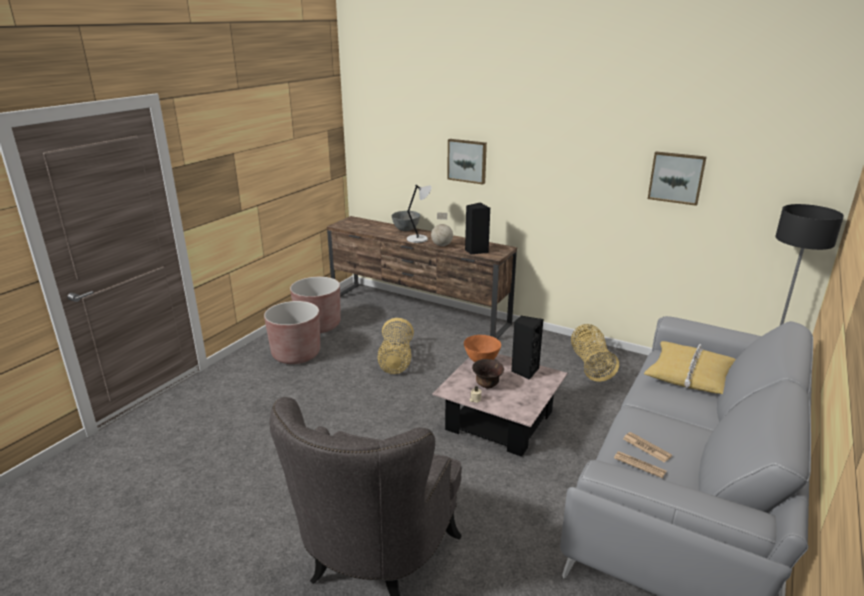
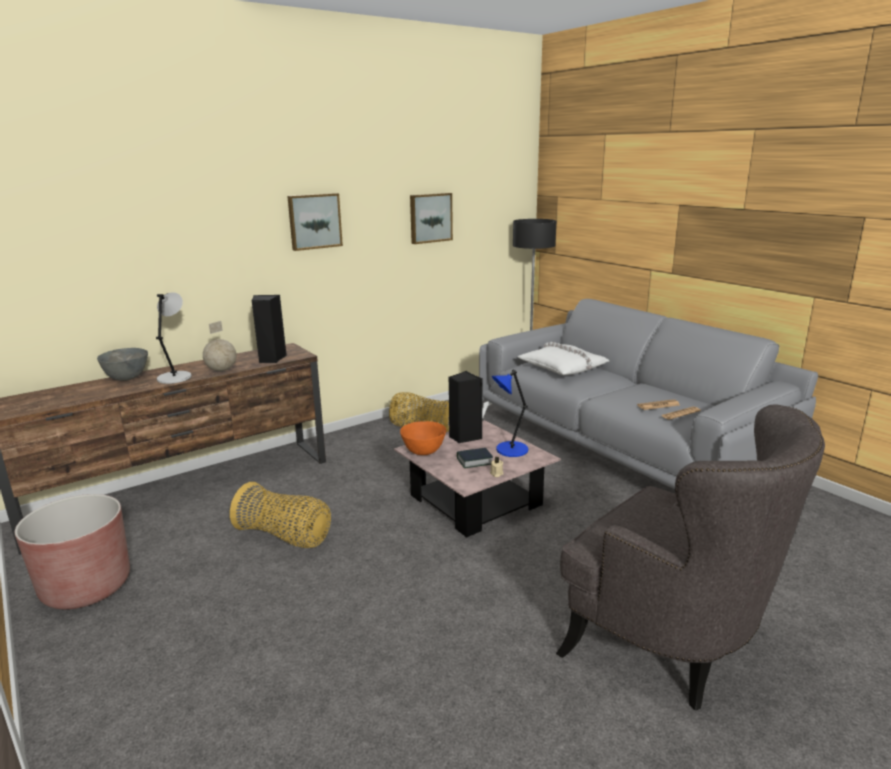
camera: 65 degrees left, 5 degrees down
(296, 354) = (147, 630): brown planter -> none
(467, 161) = (198, 249): picture -> picture (314, 221)
(487, 385) = (474, 461): brown bowl -> book
(521, 397) = (510, 450): none -> blue table lamp
(689, 375) = (564, 367): yellow pillow -> white pillow

